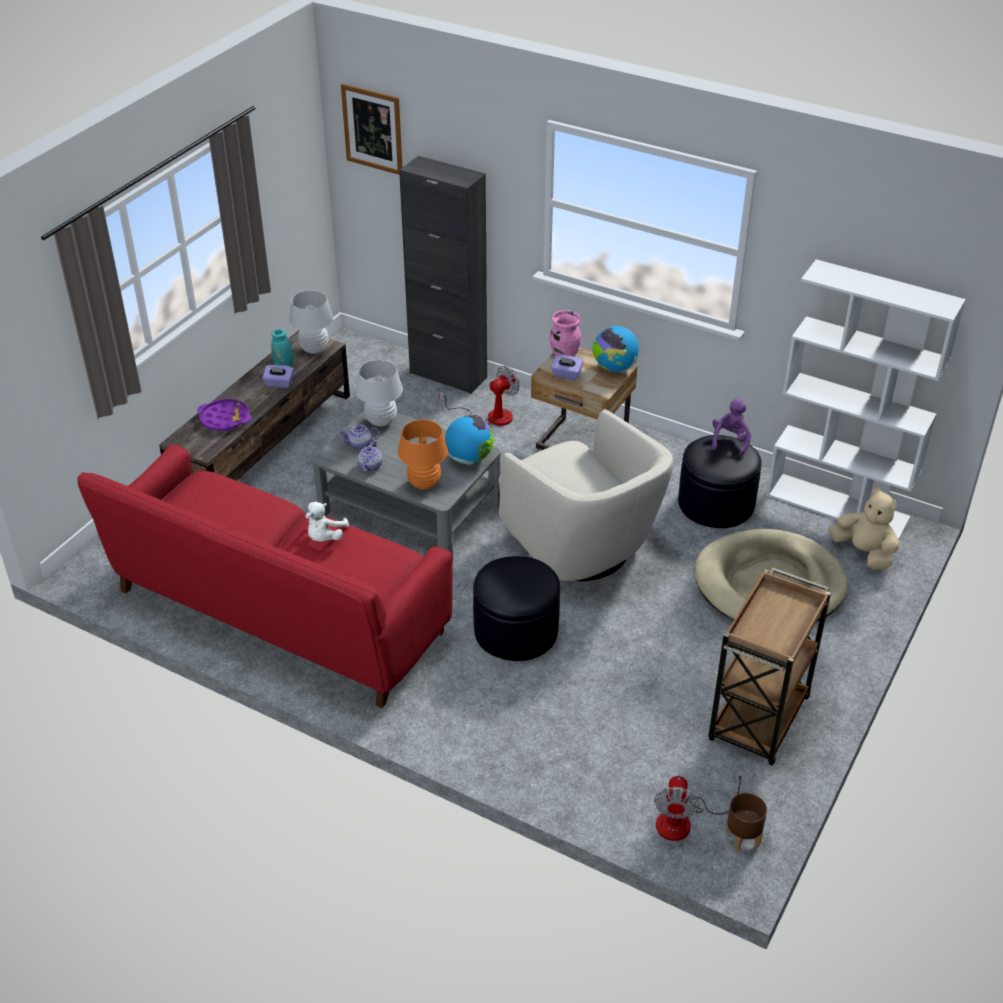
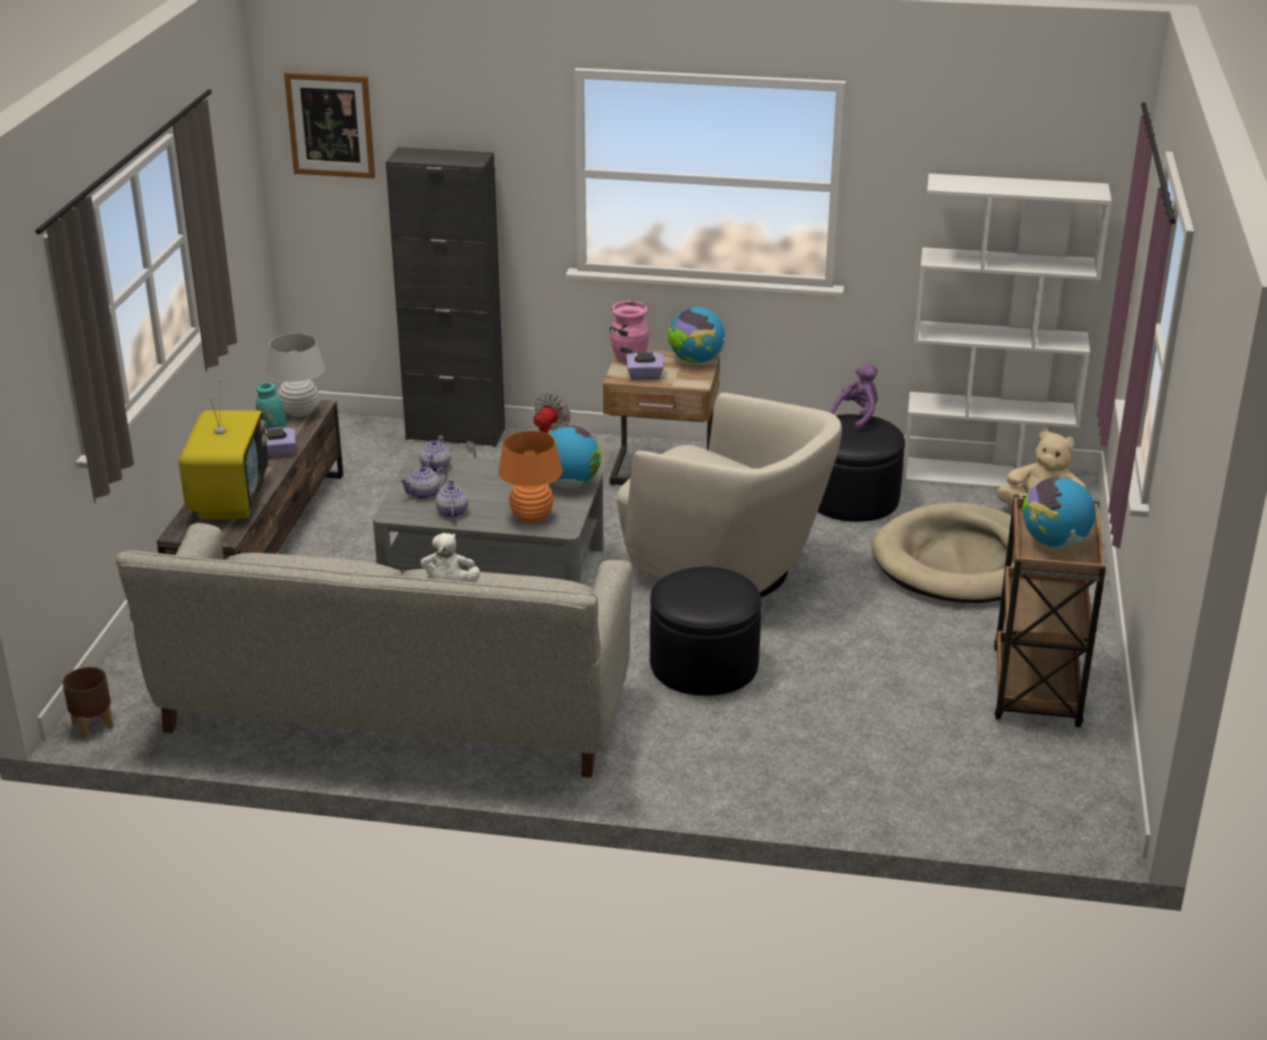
camera: 20 degrees left, 10 degrees down
(225, 419) = (229, 500): purple tray -> television
(278, 612) = (393, 709): red sofa -> grey sofa
(381, 421) = (435, 467): white table lamp -> teapot
(684, 821) = (1020, 803): fan -> none
(730, 441) = (857, 417): purple plush toy -> purple plush toy turned 45 degrees clockwise
(742, 837) = (1093, 803): brown planter -> brown planter (92, 725)
(772, 623) = (1054, 543): none -> globe

